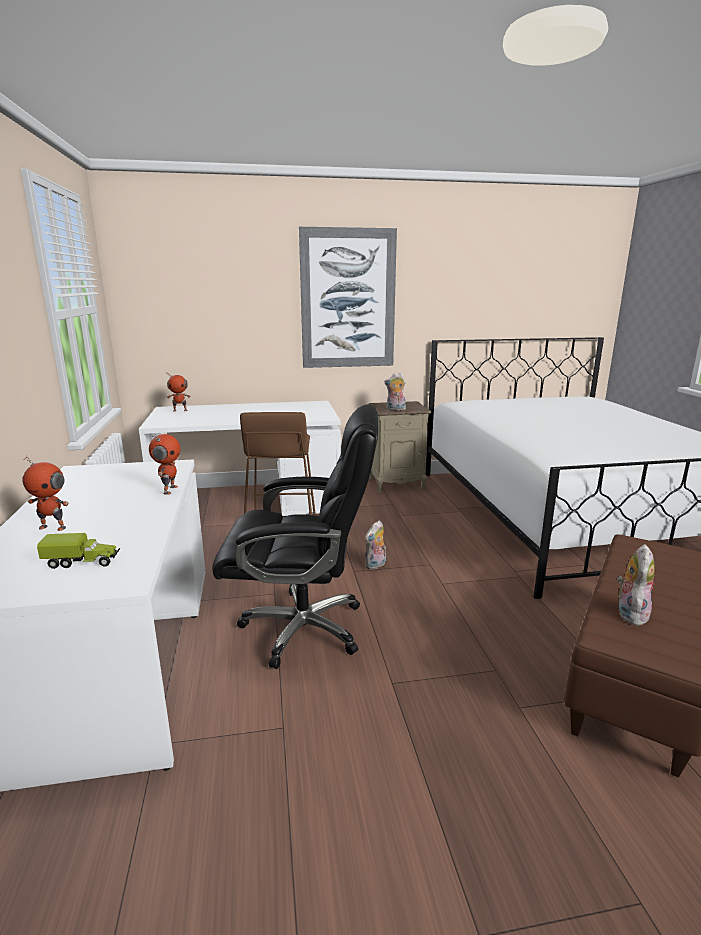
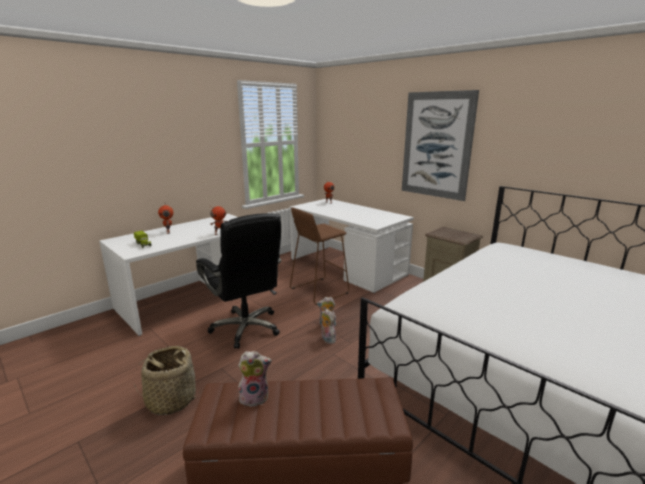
camera: 55 degrees right, 0 degrees up
(395, 409) = (442, 235): plush toy -> plush toy (327, 339)
(436, 762) = (171, 400): none -> basket

